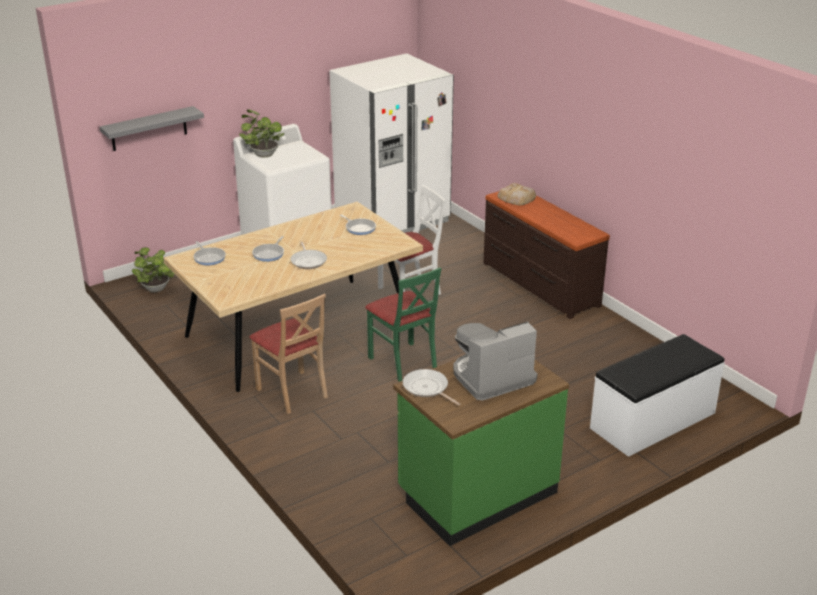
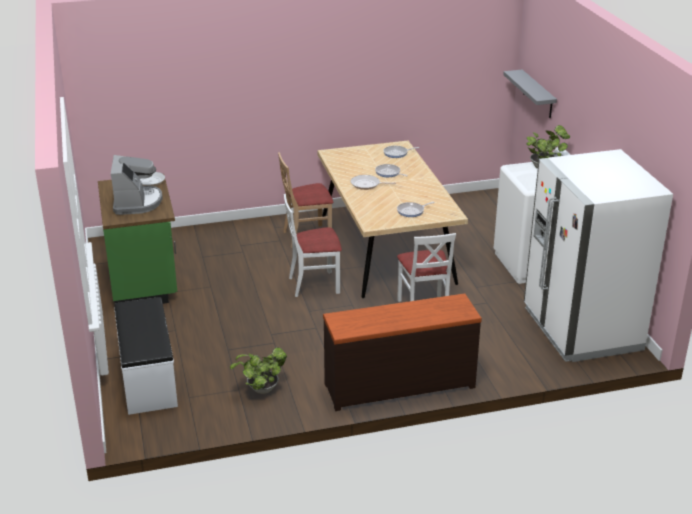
camera: 110 degrees right, 0 degrees up
(157, 290) = (483, 203): potted plant -> potted plant (260, 390)
(403, 362) = (314, 284): green chair -> white chair
(517, 198) = (447, 308): bread -> none

